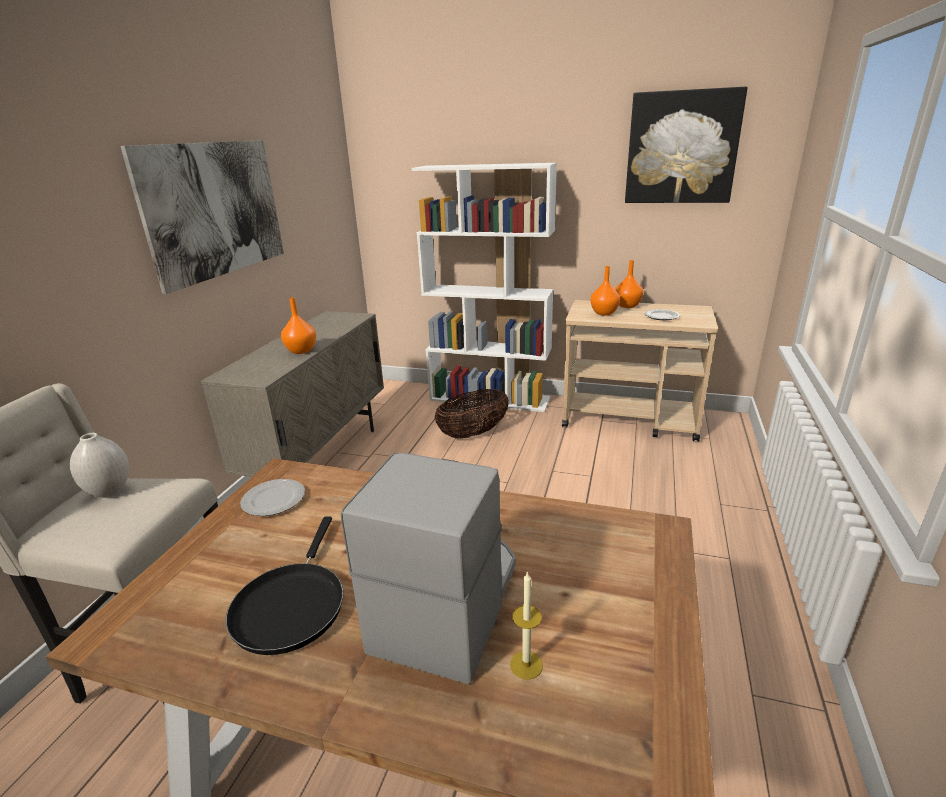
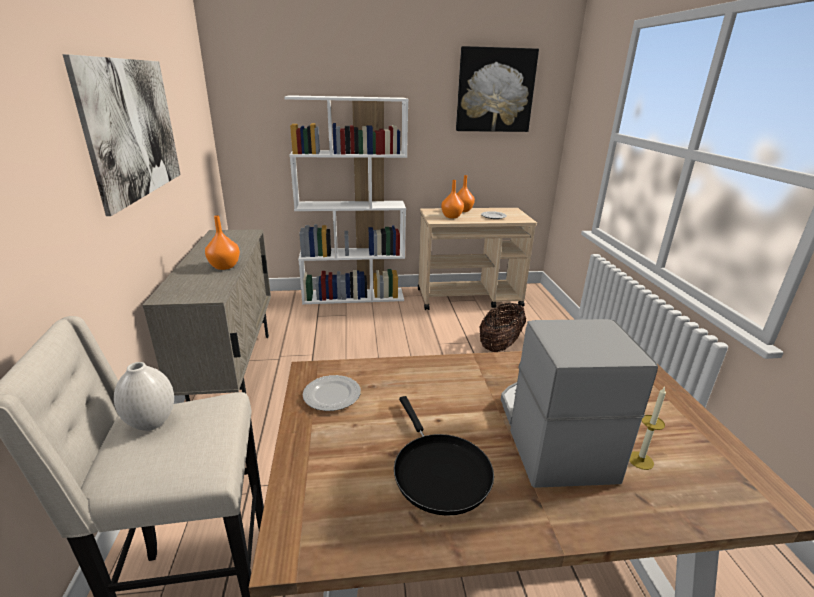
camera: 25 degrees left, 0 degrees up
(473, 433) = (358, 325): basket -> basket (500, 345)

